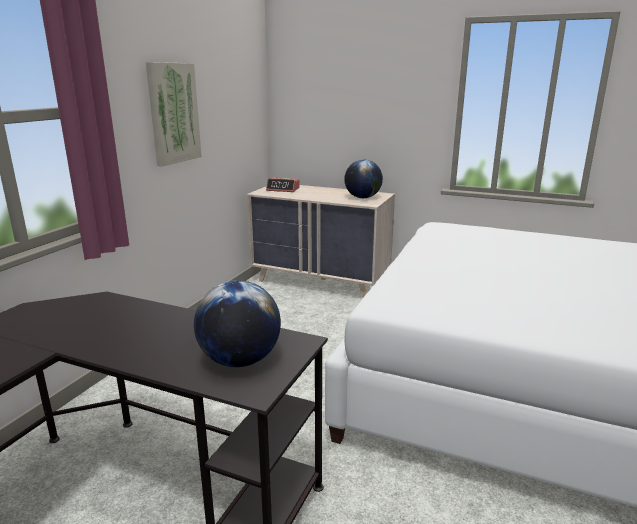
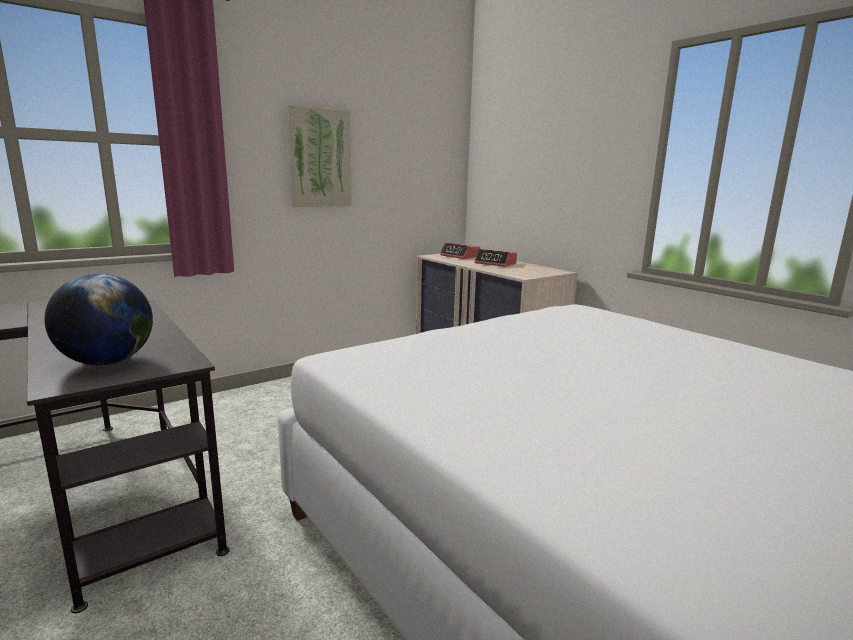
camera: 30 degrees right, 5 degrees down
(325, 193) = (495, 263): none -> alarm clock
(362, 197) = (528, 271): globe -> none

